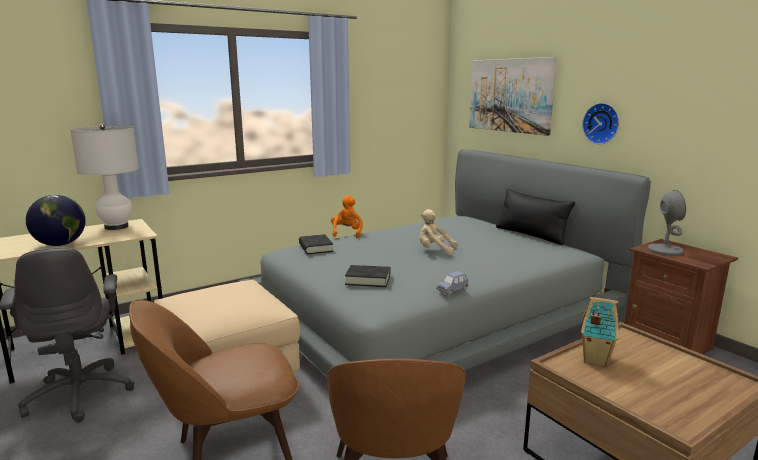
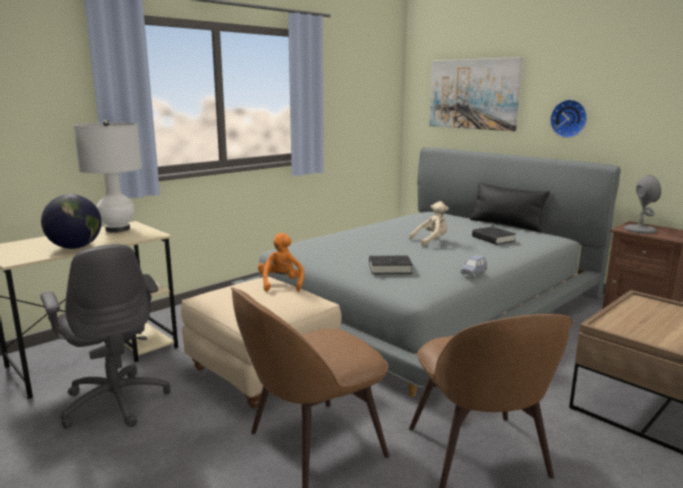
camera: 10 degrees left, 0 degrees up
(315, 248) = (315, 244): black book -> black book (493, 239)
(347, 233) = (334, 230): orange plush toy -> orange plush toy (281, 284)
(434, 251) = (431, 241): beige plush toy -> beige plush toy turned 150 degrees clockwise
(594, 359) = (629, 319): toy house -> none

